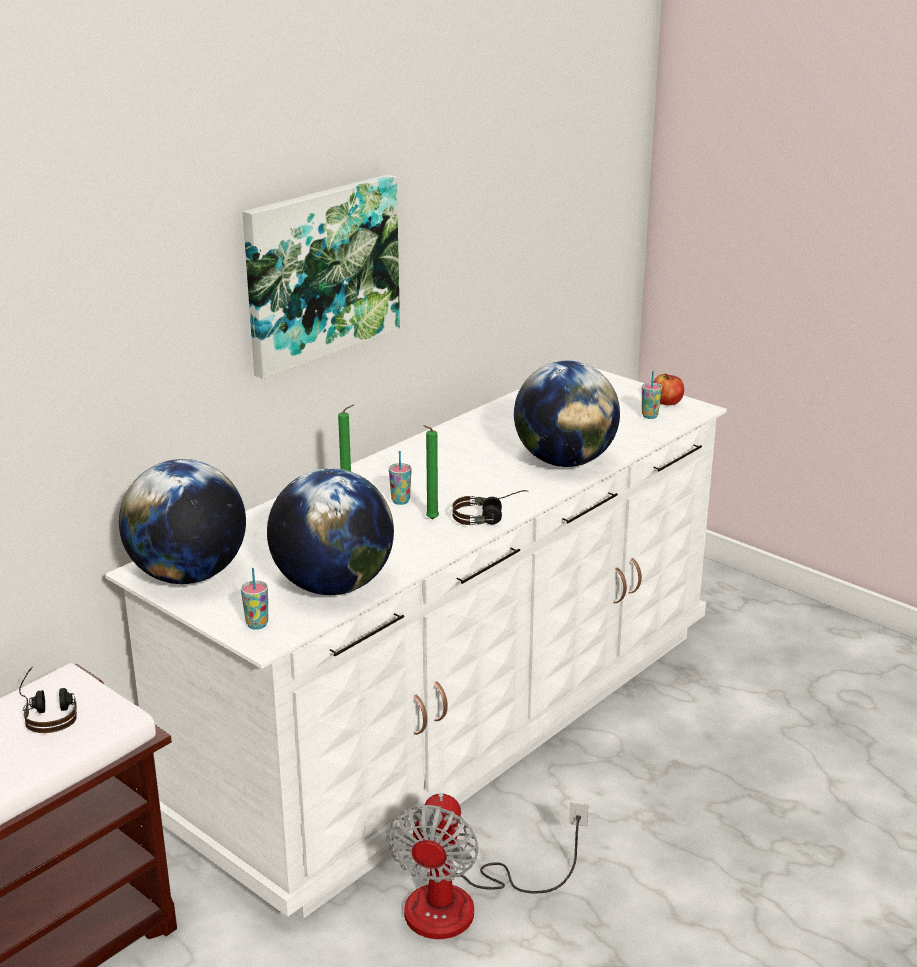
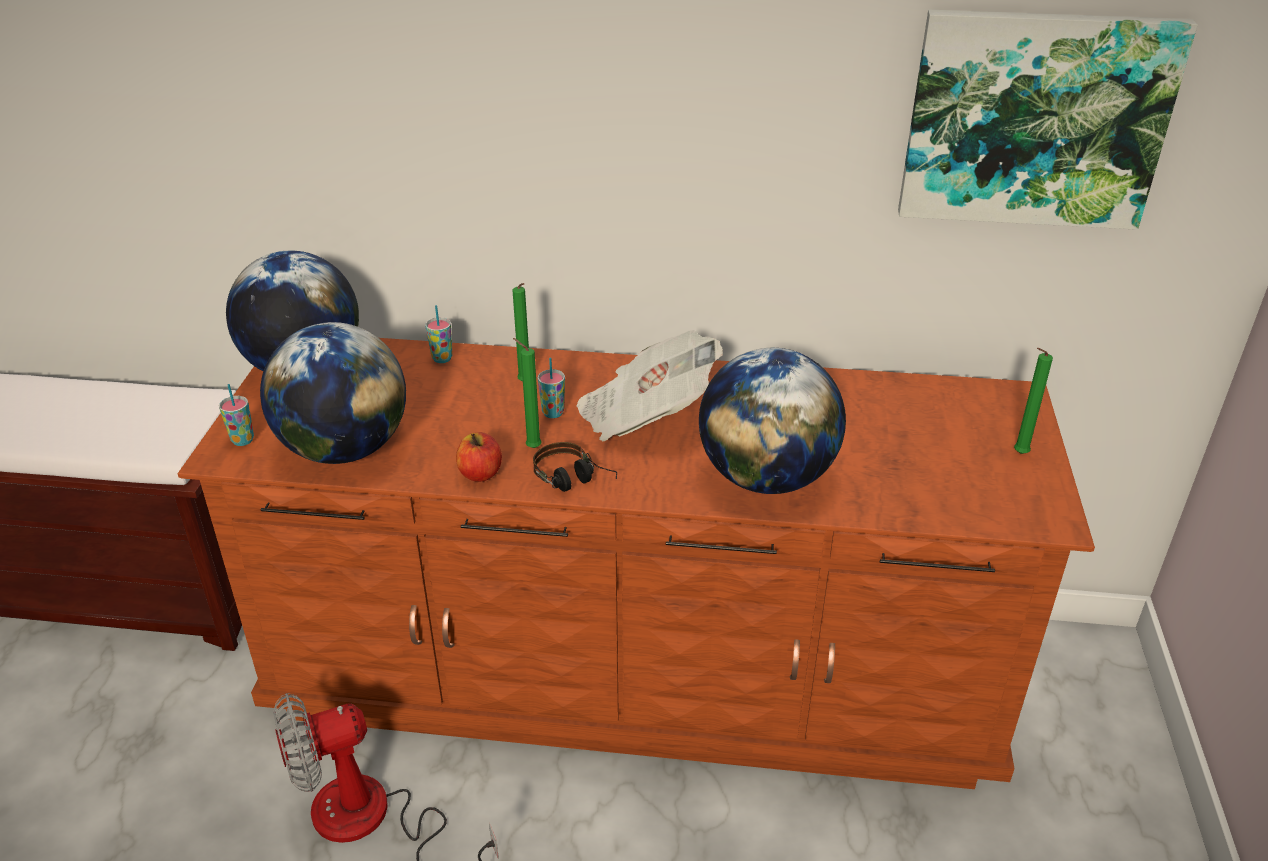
camera: 55 degrees right, 10 degrees up
(49, 711) = (158, 415): headphones -> none
(320, 272) = (578, 123): picture -> picture (1035, 119)
(449, 474) = (645, 415): none -> newspaper
(455, 721) = (634, 672): white dresser -> brown dresser
(632, 393) = (1018, 454): none -> green candle
(649, 416) = (973, 492): cup -> cup (442, 358)
(667, 402) = (1033, 490): apple -> apple (480, 473)

